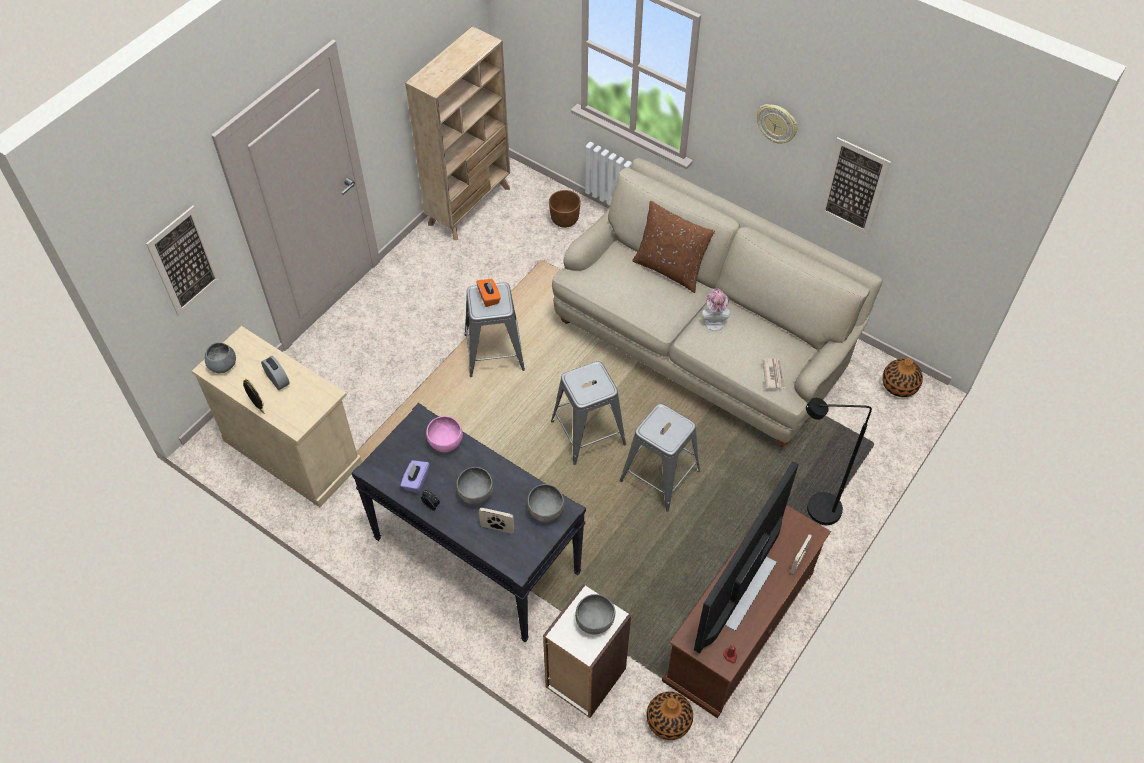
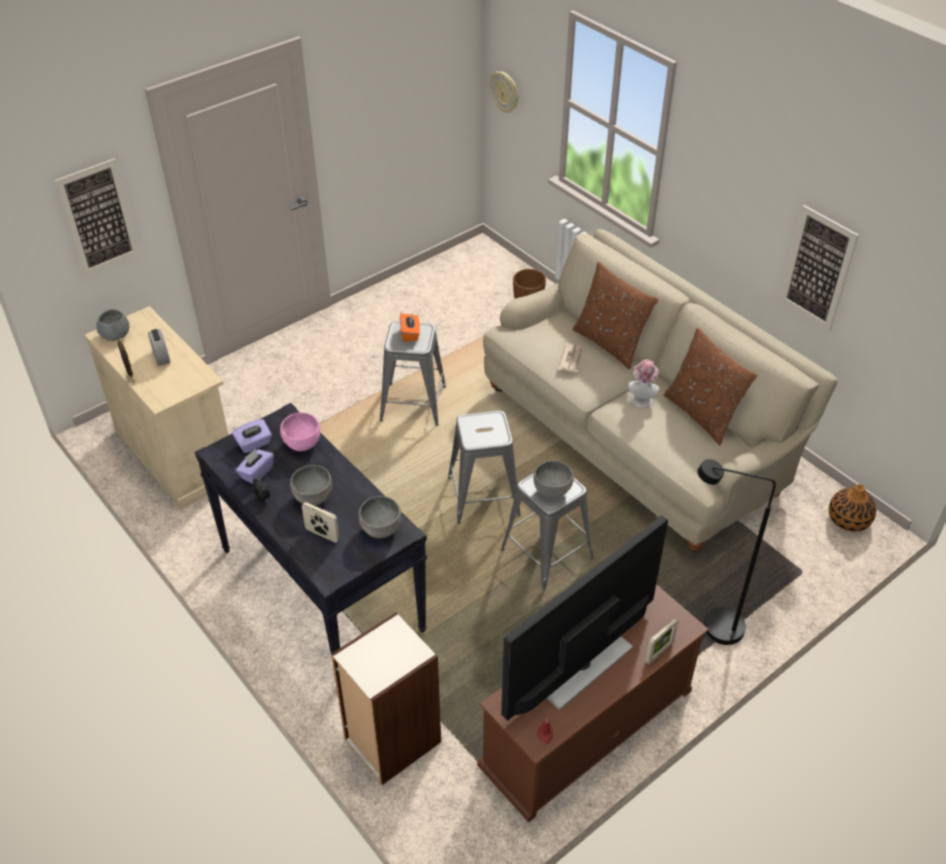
camera: 15 degrees right, 10 degrees down
(402, 453) = (254, 444): none -> purple tissue box
(470, 205) = (438, 274): beige bookcase -> none
(595, 621) = (394, 653): grey bowl -> grey bowl (552, 491)
(668, 721) = (470, 811): vase -> none
(769, 326) = (702, 414): none -> brown pillow
(773, 374) = (692, 461): newspaper -> newspaper (571, 359)
(777, 123) = (743, 190): wall clock -> wall clock (505, 92)

